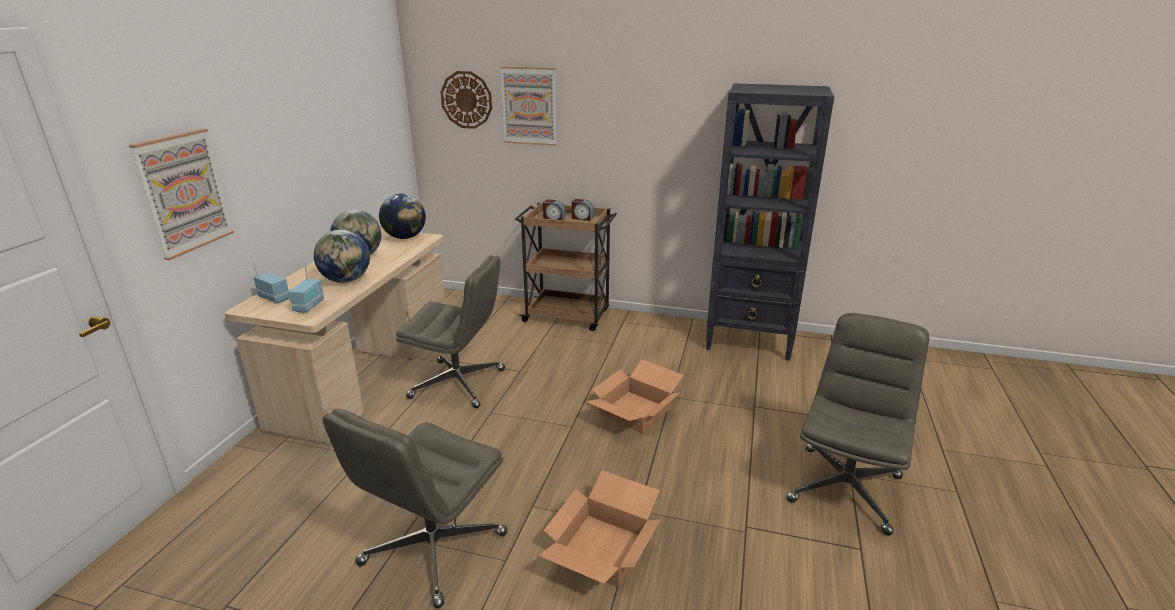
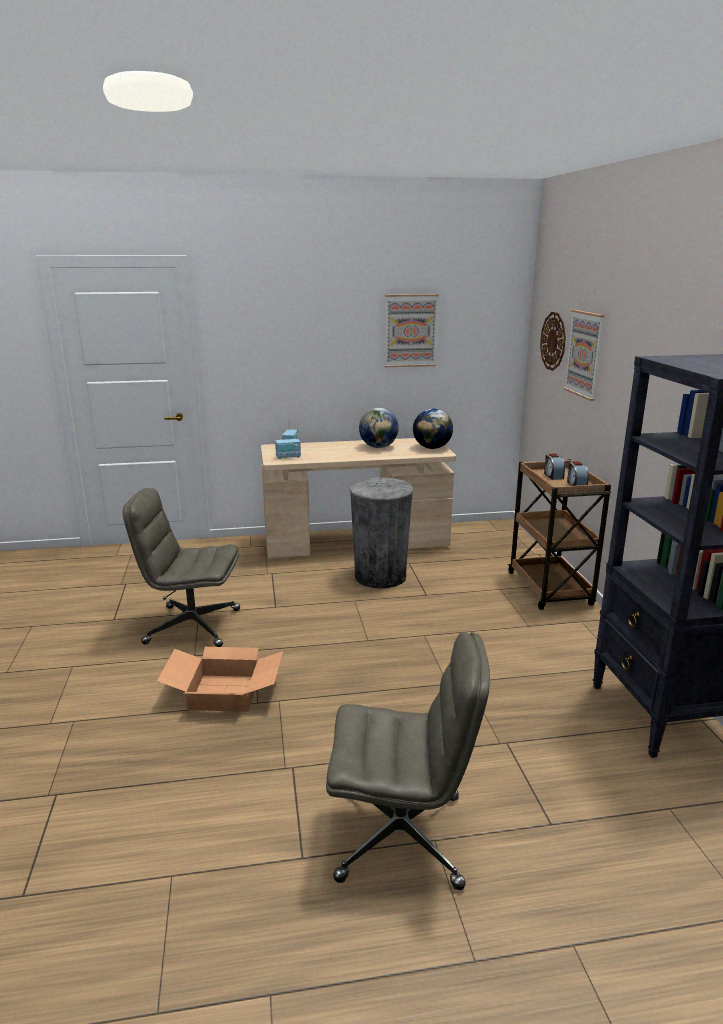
camera: 65 degrees right, 5 degrees down
(184, 192) = (256, 360): picture -> picture (410, 331)
(346, 280) = (335, 454): globe -> none
(459, 384) = (380, 576): grey office chair -> grey trash can
(635, 412) = (419, 667): cardboard box -> none

